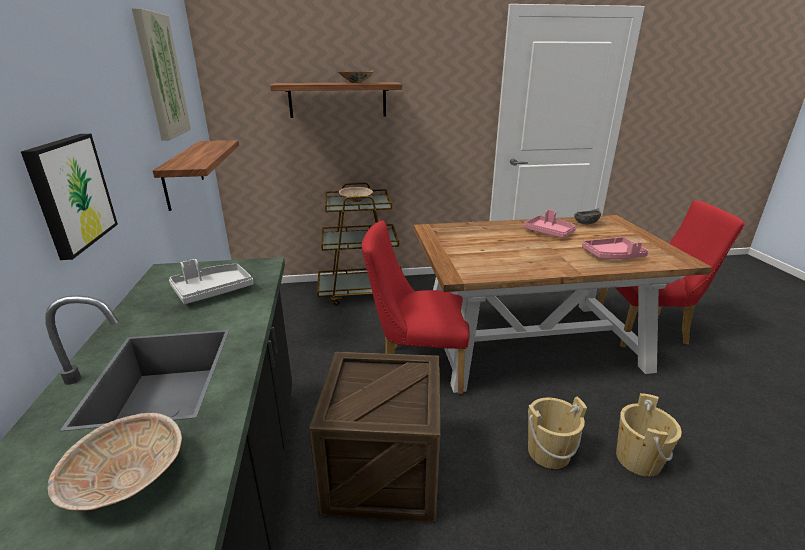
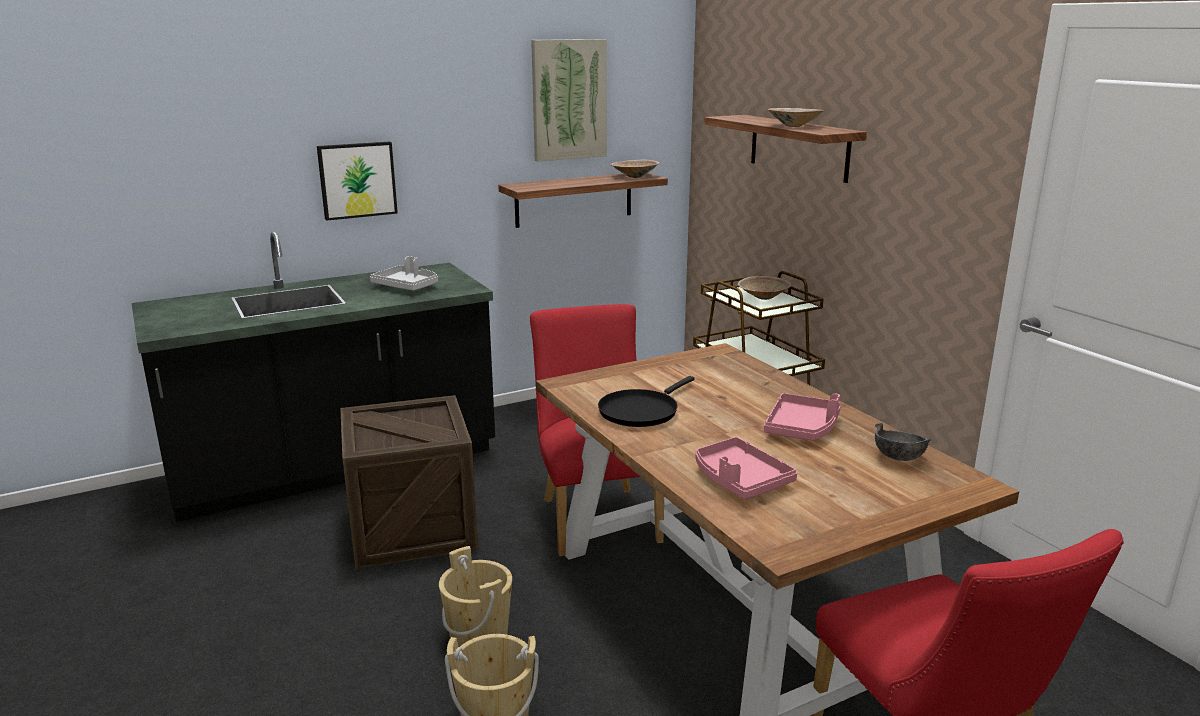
camera: 70 degrees right, 5 degrees down
(126, 480) = (191, 317): beige bowl -> beige bowl (634, 177)
(515, 262) = (641, 411): none -> black frying pan

